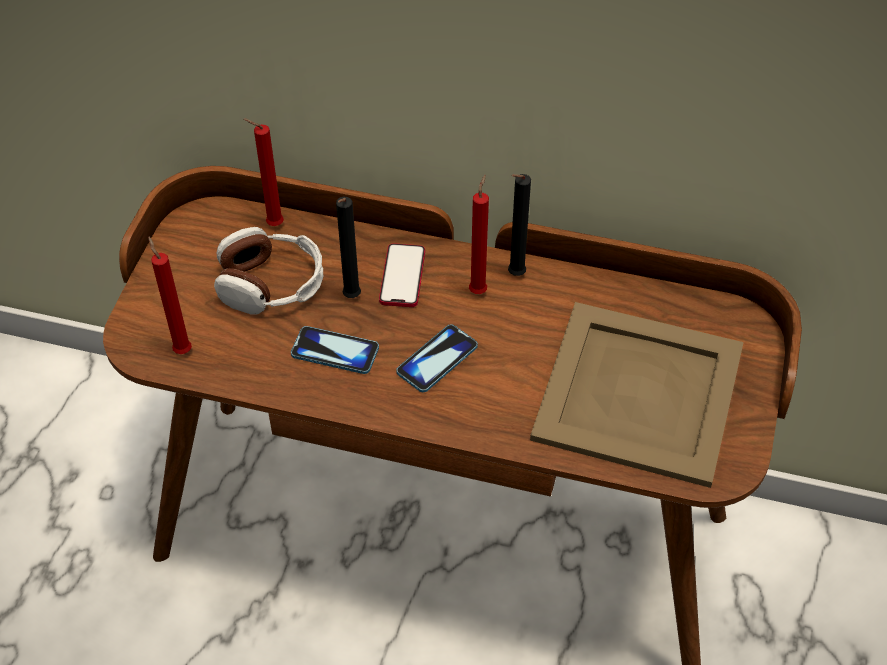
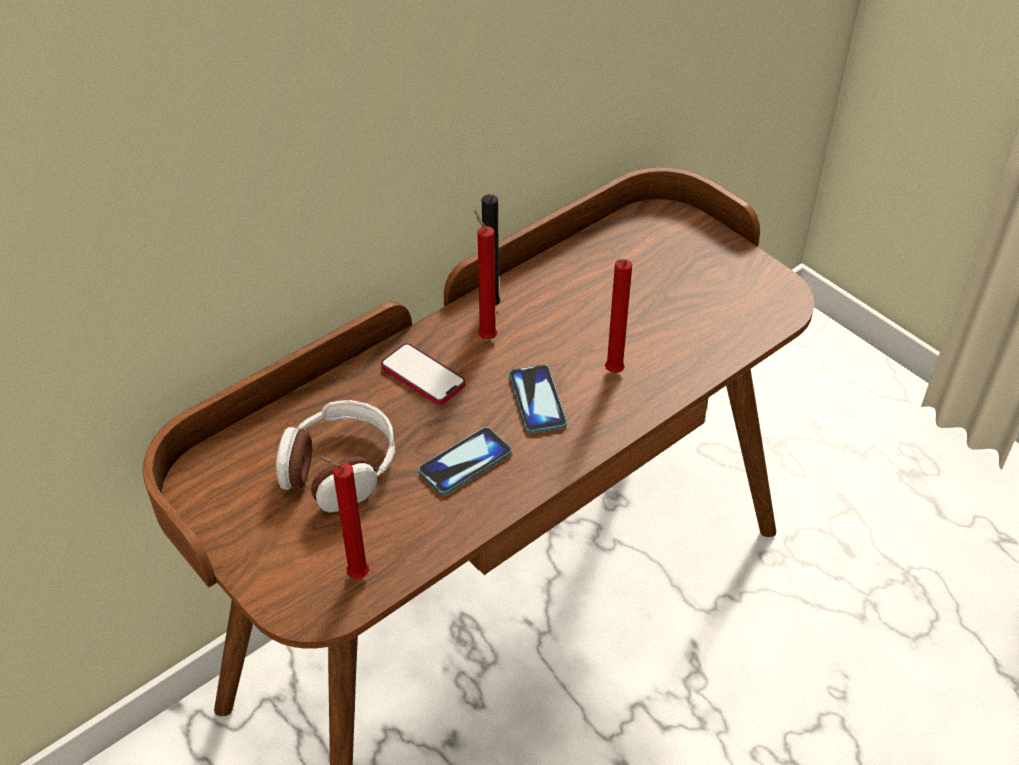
camera: 55 degrees left, 5 degrees down
(272, 225) = (265, 432): red candle -> red candle (612, 373)
(351, 298) = (413, 421): black candle -> none
(637, 391) = (674, 303): beige tray -> none

